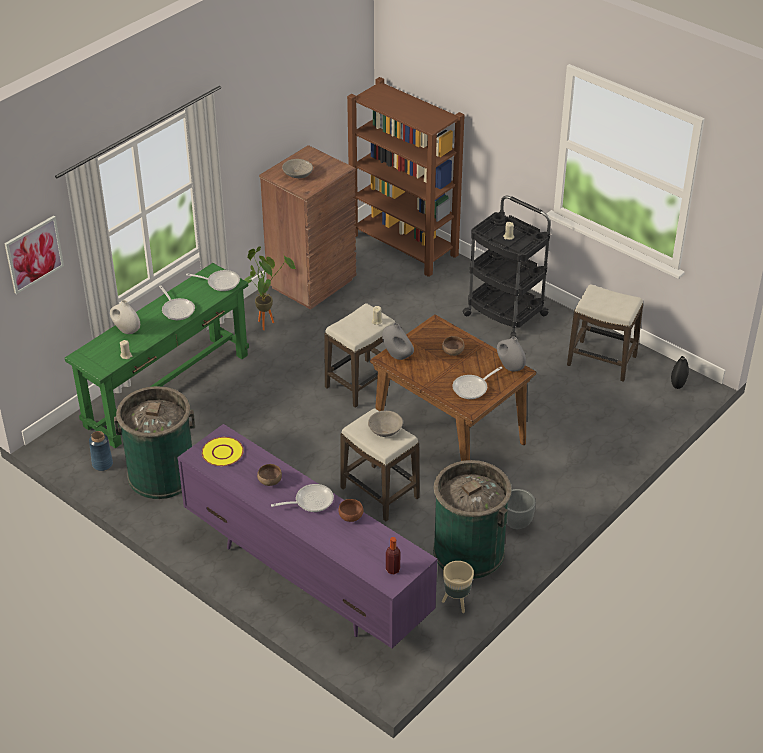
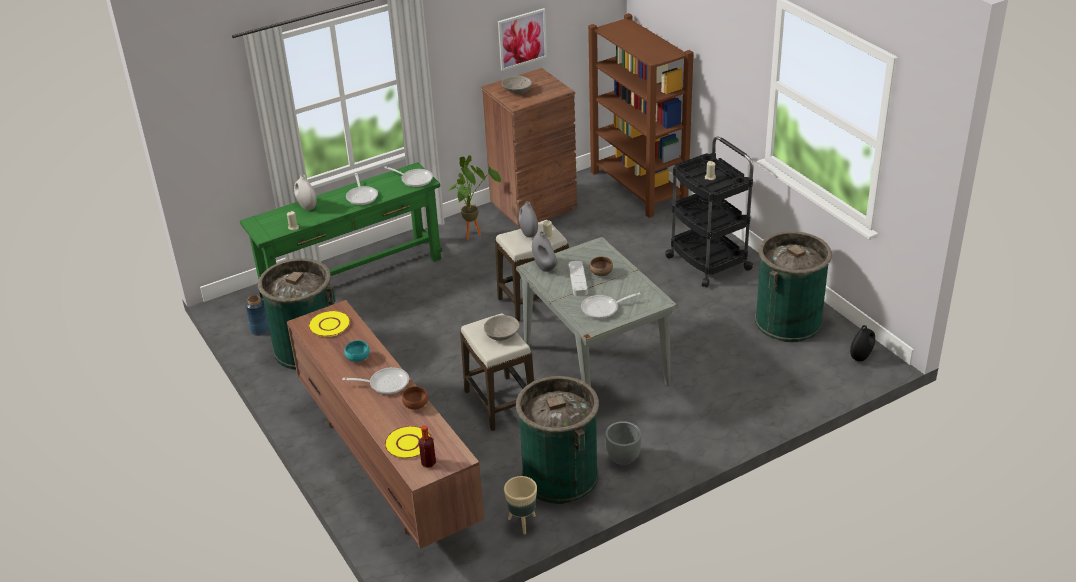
camera: 20 degrees right, 5 degrees down
(33, 254) = (213, 112): picture -> picture (522, 39)
(269, 481) = (357, 358): brown bowl -> turquoise bowl
(304, 578) = (386, 467): purple cabinet -> brown cabinet
(364, 555) = (408, 443): none -> yellow plate
(435, 363) = (578, 280): none -> grey tray
(450, 437) = (596, 365): brown dining table -> grey dining table
(510, 366) = (652, 295): grey vase -> grey vase (528, 233)
(602, 361) = (788, 321): stool -> green trash can

